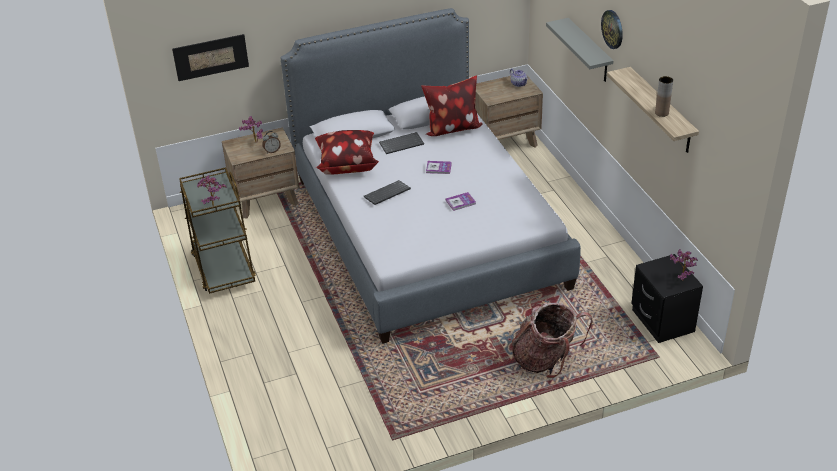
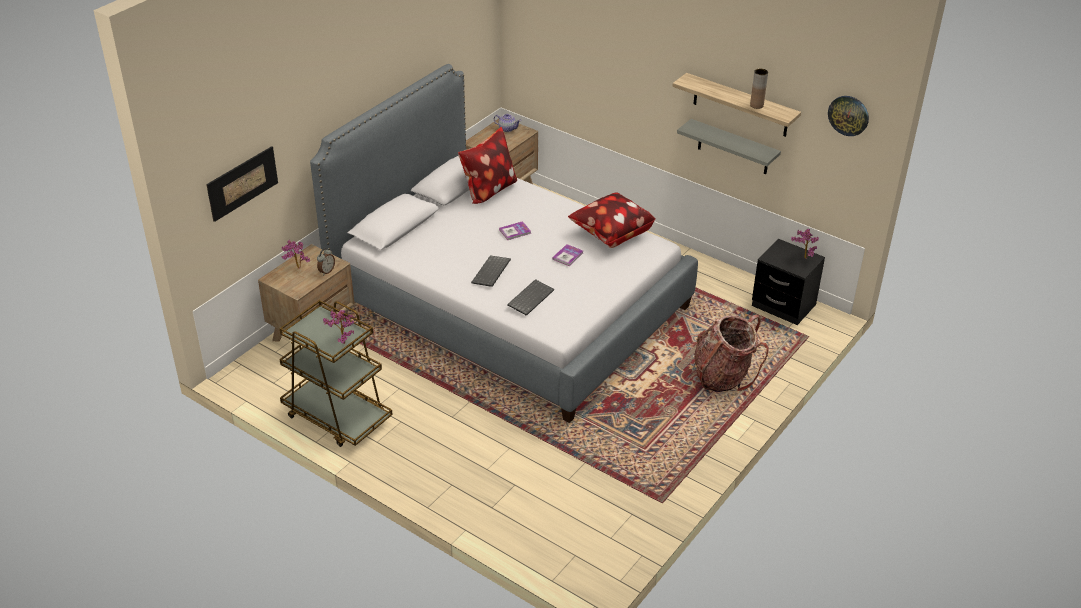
camera: 35 degrees left, 0 degrees up
(346, 165) = (421, 258): pillow -> pillow (610, 234)
(402, 143) = (454, 220): keyboard -> keyboard (530, 298)
(589, 51) = (614, 71): grey shelf -> grey shelf (733, 147)
(613, 29) = (653, 41): wall clock -> wall clock (848, 115)

